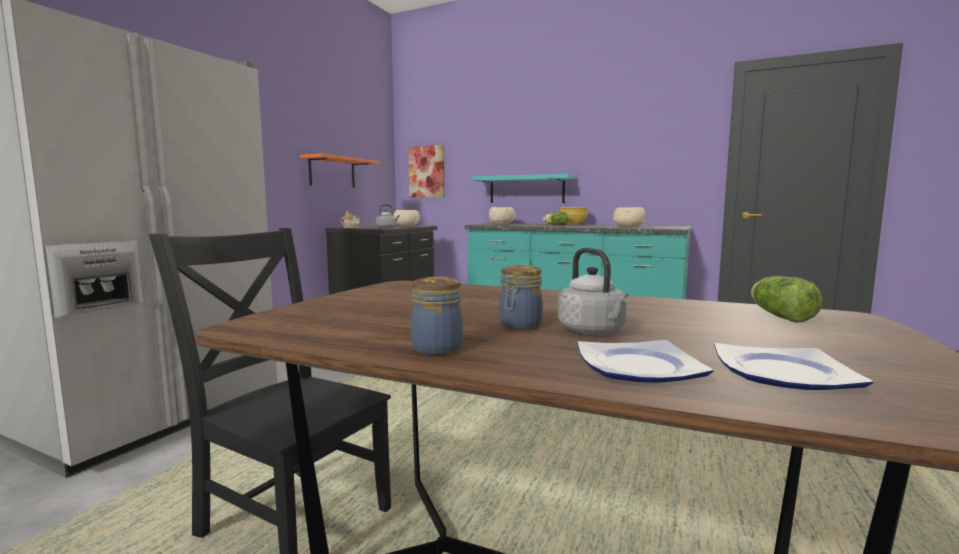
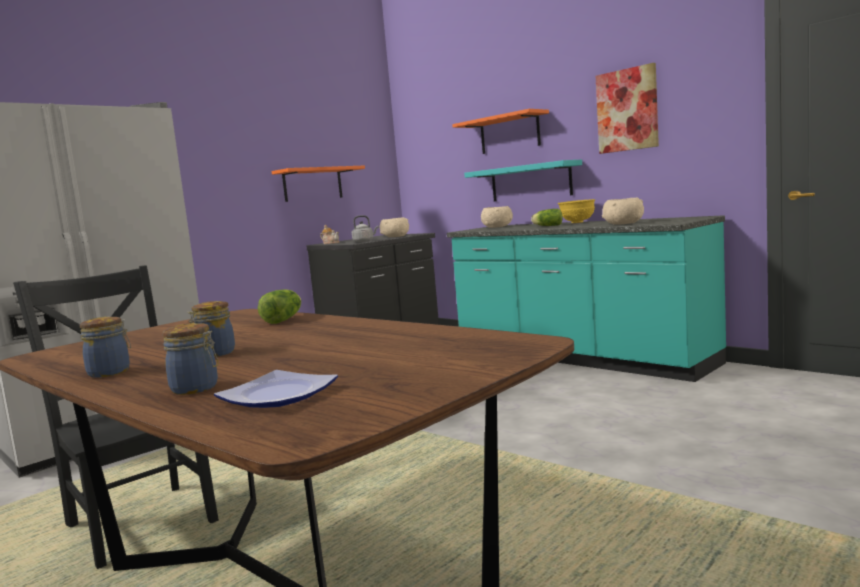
camera: 20 degrees right, 0 degrees up
(427, 171) = (427, 169): picture -> picture (627, 110)
(510, 148) = (509, 133): none -> orange shelf
(593, 331) = (253, 359): grey kettle -> none
(639, 367) = (196, 388): plate -> jar
(779, 316) = (463, 343): lettuce -> lettuce (284, 319)

